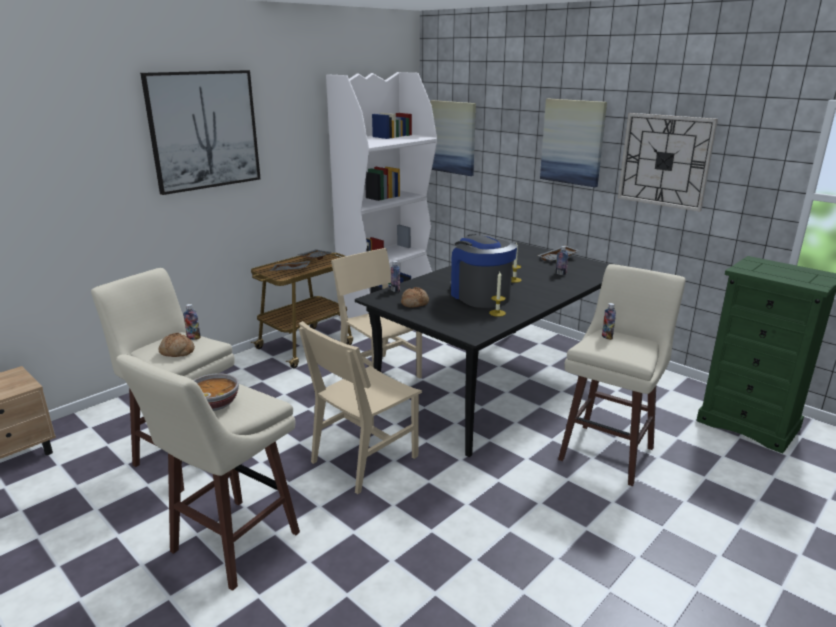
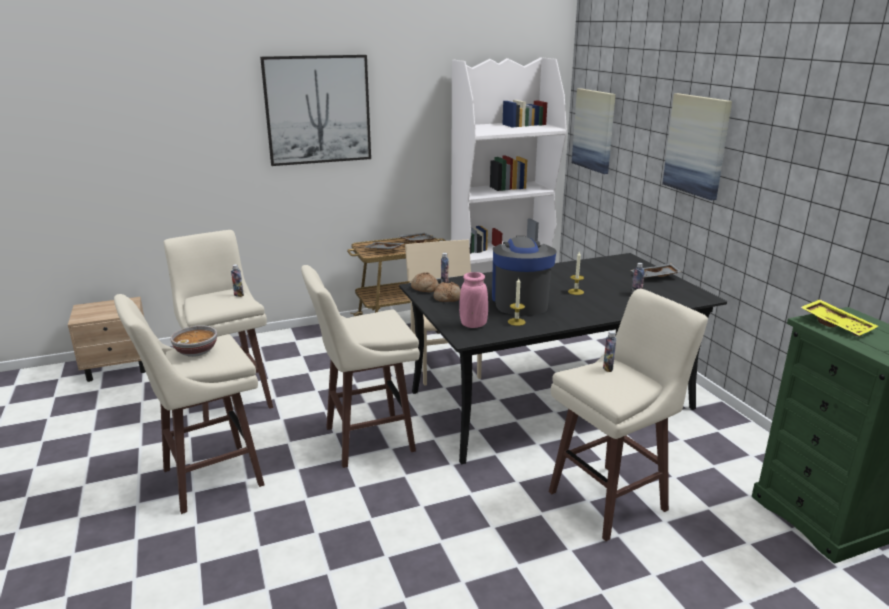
camera: 25 degrees right, 0 degrees up
(177, 352) = (214, 304): bread -> bread (424, 288)
(364, 459) = (366, 439): beige chair -> beige stool
(465, 322) = (473, 325): none -> pink vase
(665, 161) = (784, 177): wall clock -> none
(759, 269) = (837, 325): none -> yellow tray

